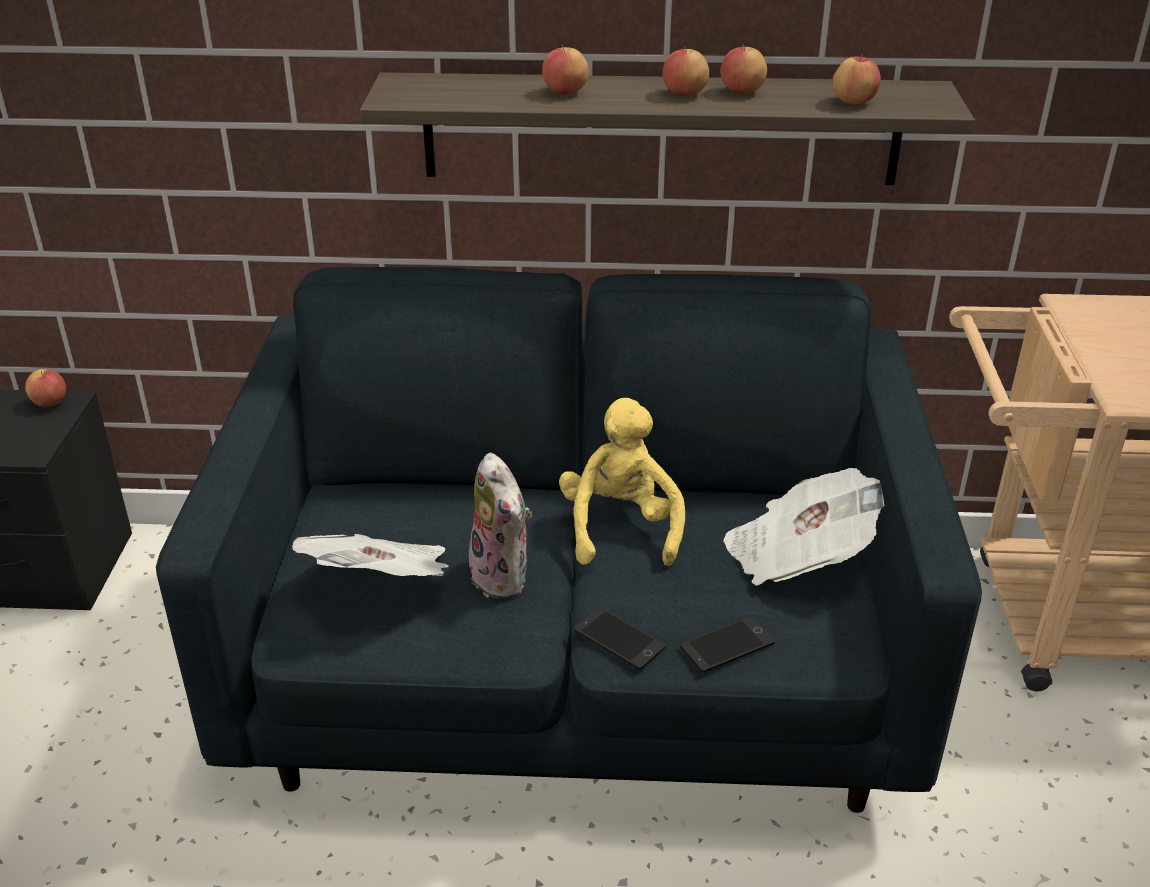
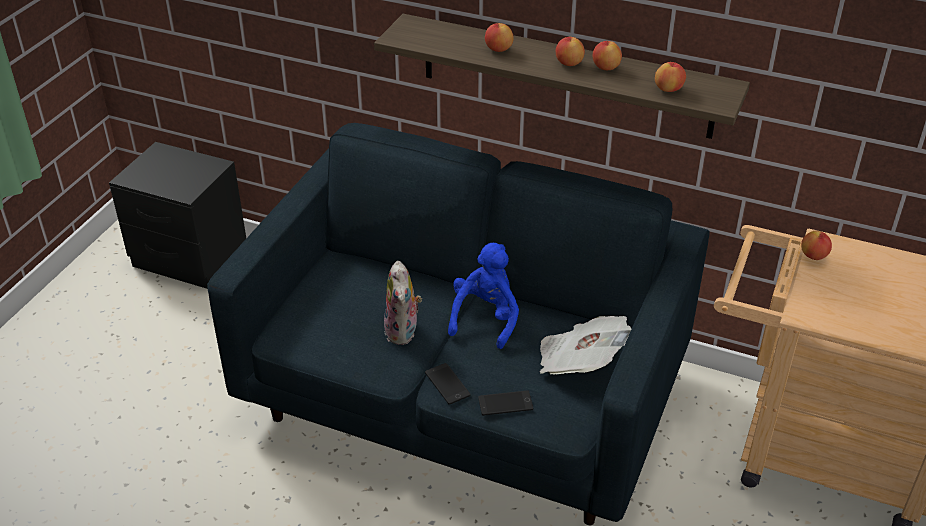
camera: 20 degrees right, 5 degrees up
(50, 403) = (207, 164): apple -> apple (813, 256)
(382, 585) = (335, 320): newspaper -> none
(620, 528) = (485, 318): yellow plush toy -> blue plush toy

